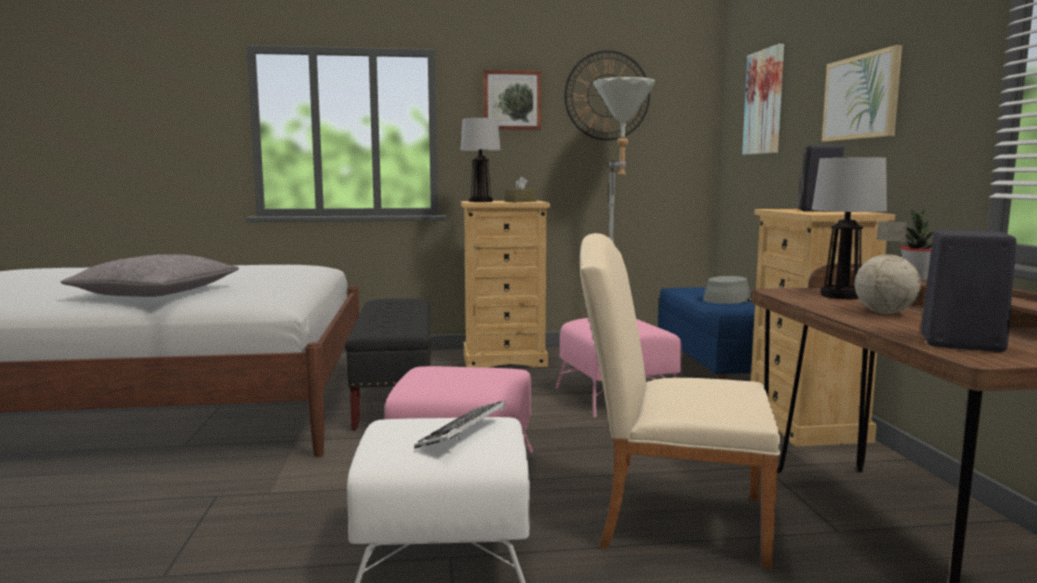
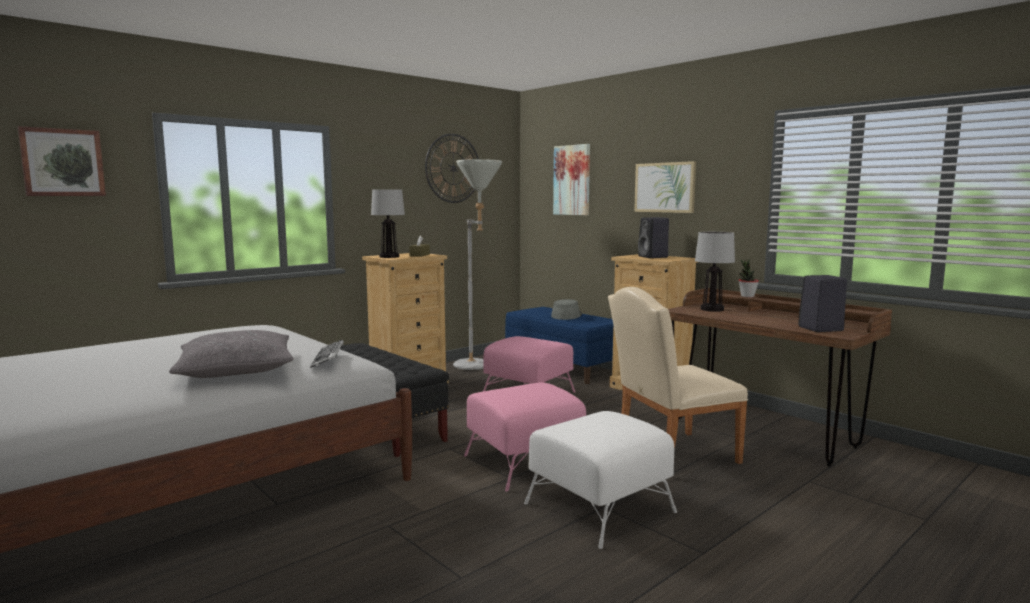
camera: 35 degrees left, 0 degrees up
(463, 432) = (614, 423): keyboard -> keyboard (328, 358)
(512, 100) = (388, 171): picture -> picture (62, 162)
(884, 312) = (754, 317): globe -> none

